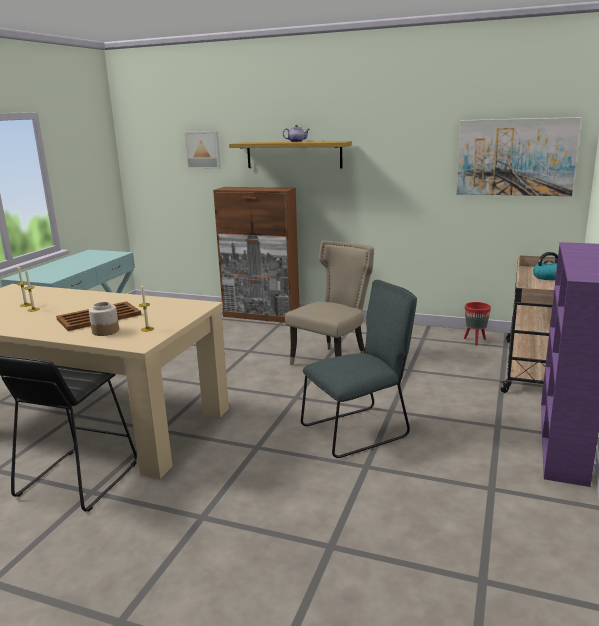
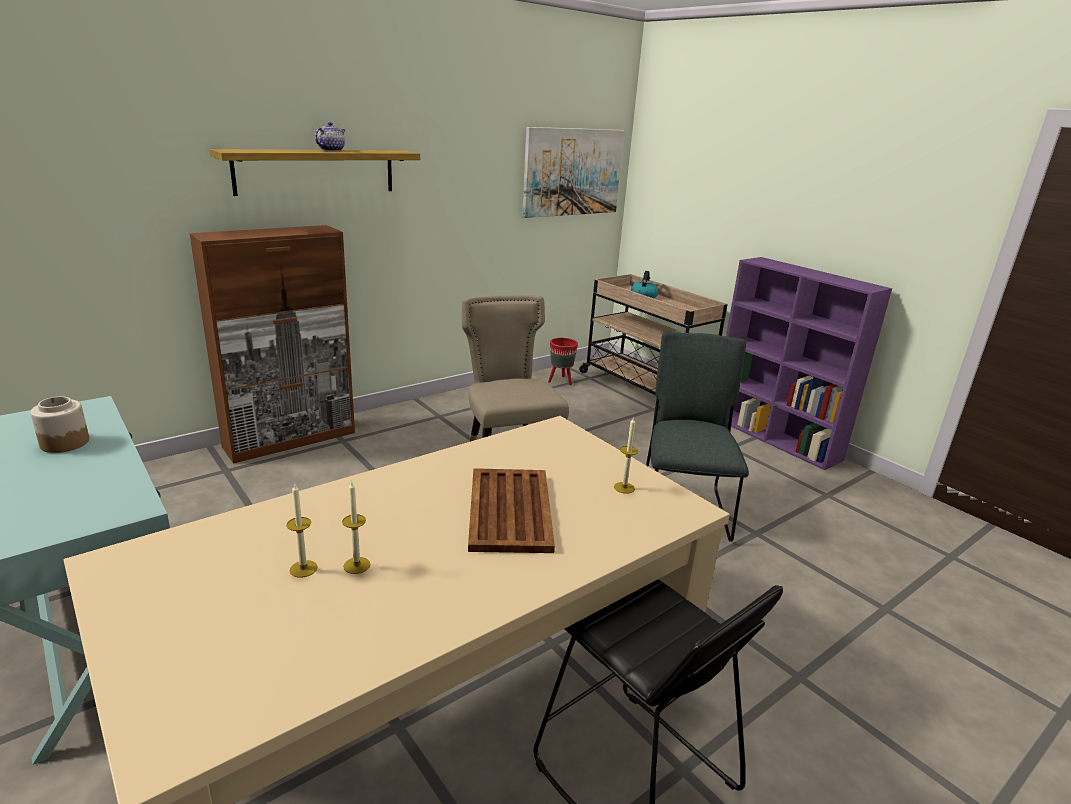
camera: 60 degrees left, 5 degrees up
(105, 331) = (596, 520): jar -> jar (65, 443)
(203, 150) = (127, 163): picture -> none

